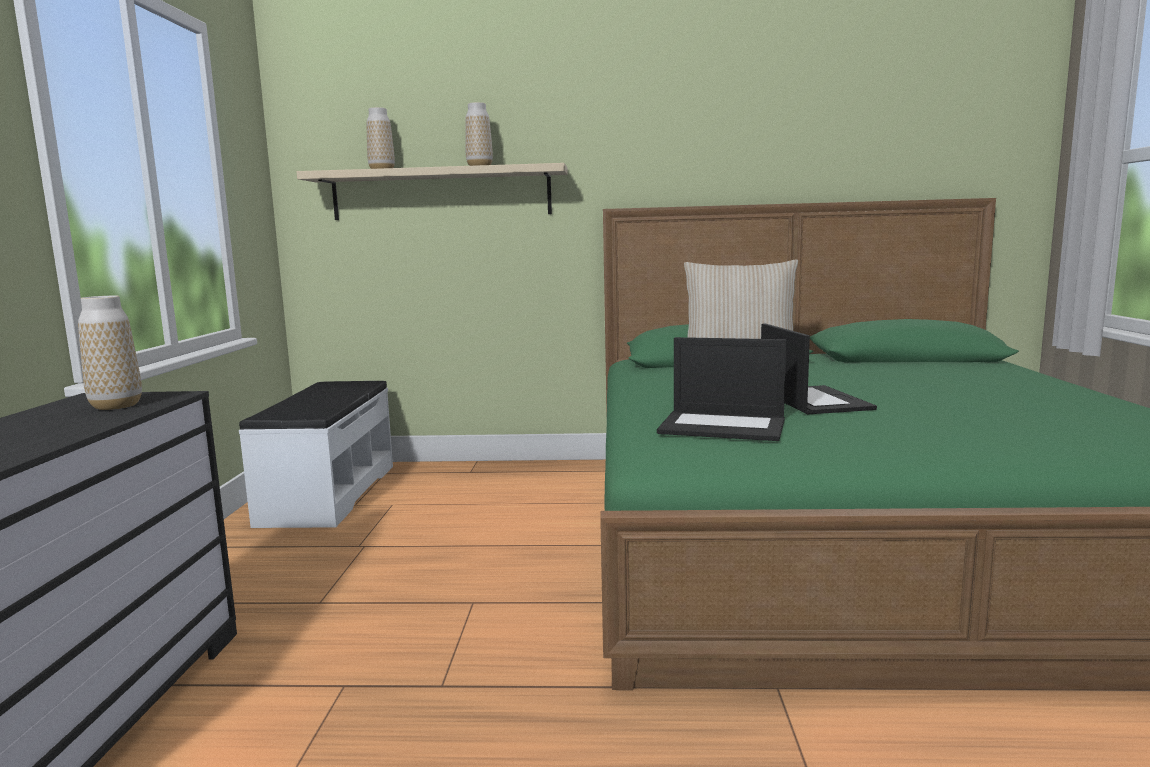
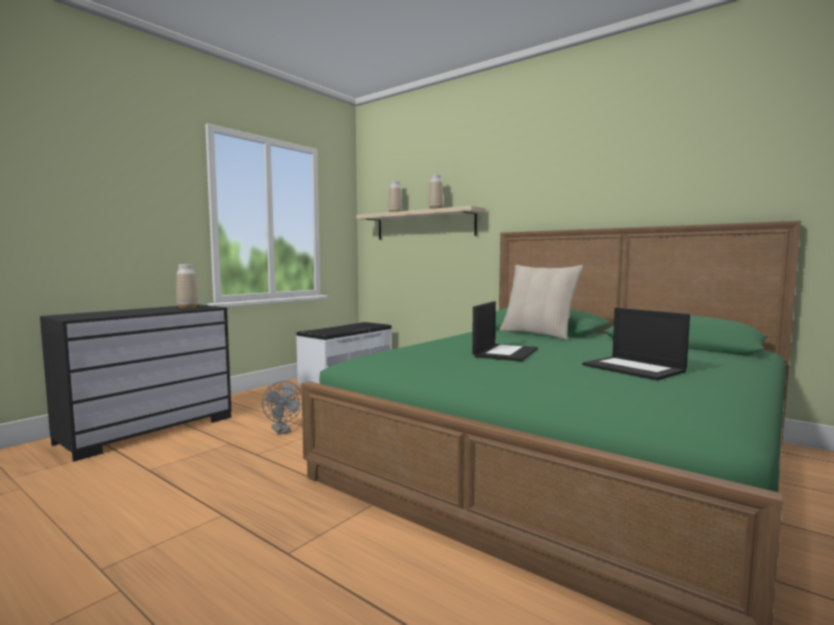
camera: 35 degrees right, 5 degrees down
(404, 625) = (283, 431): none -> grey fan
(724, 426) = (414, 354): laptop -> laptop (634, 368)

